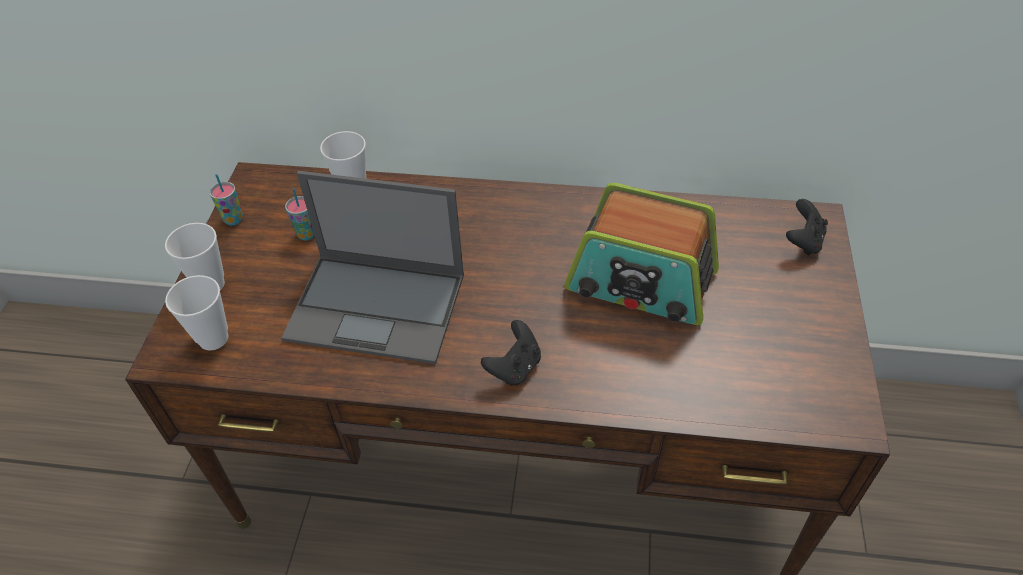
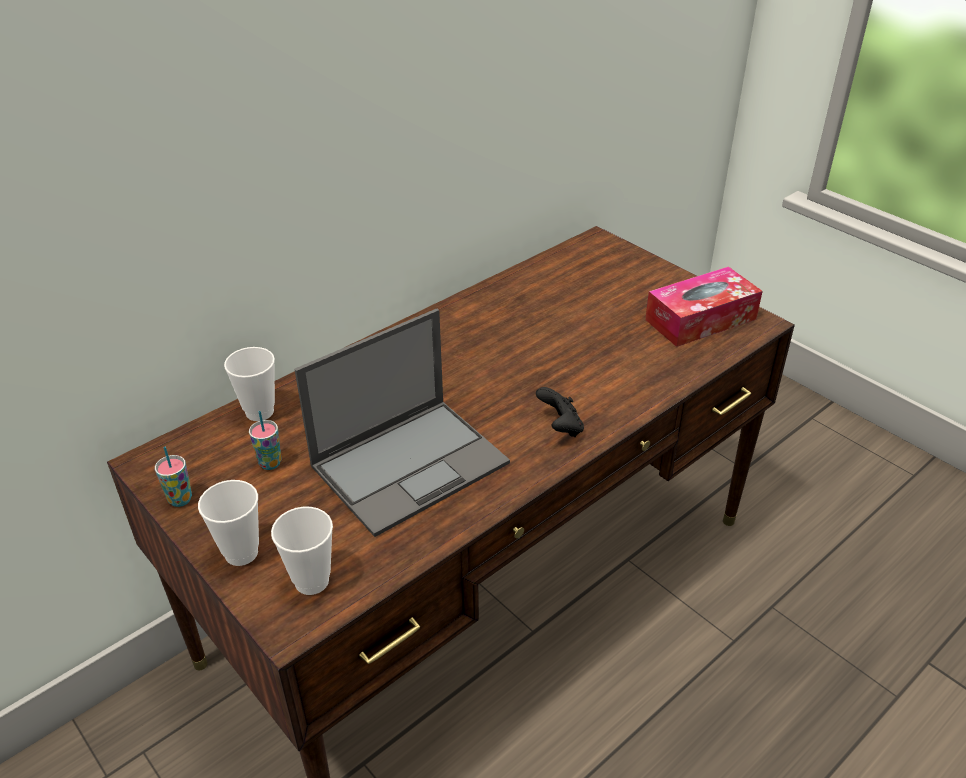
camera: 50 degrees left, 10 degrees down
(641, 282) = (556, 331): radio -> none
(793, 371) = (700, 319): none -> tissue box
(803, 241) = (607, 255): black game controller -> none

